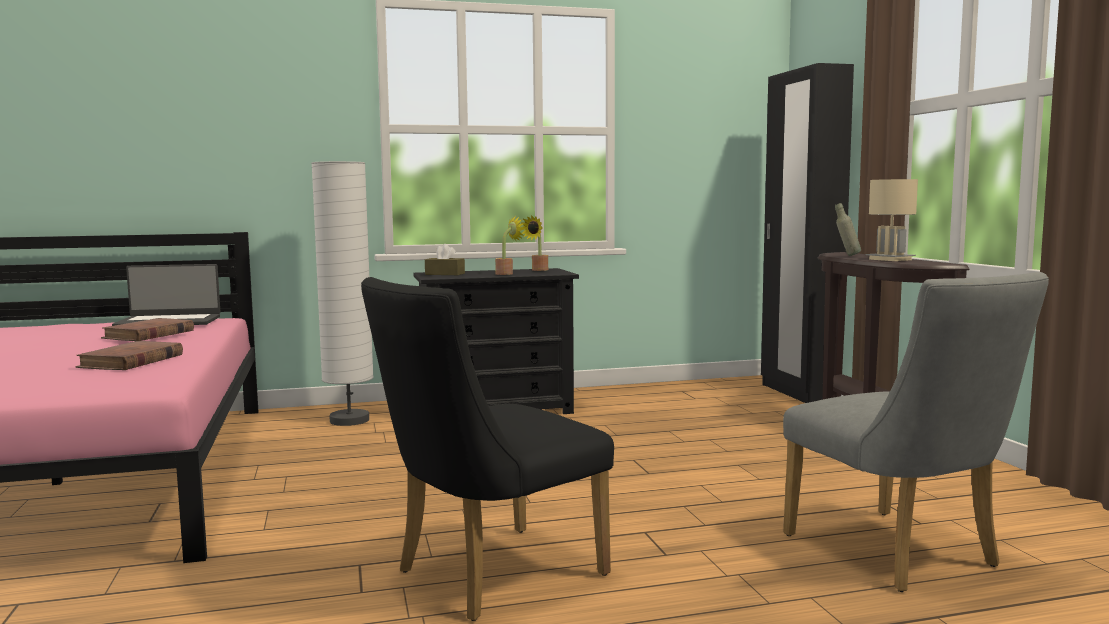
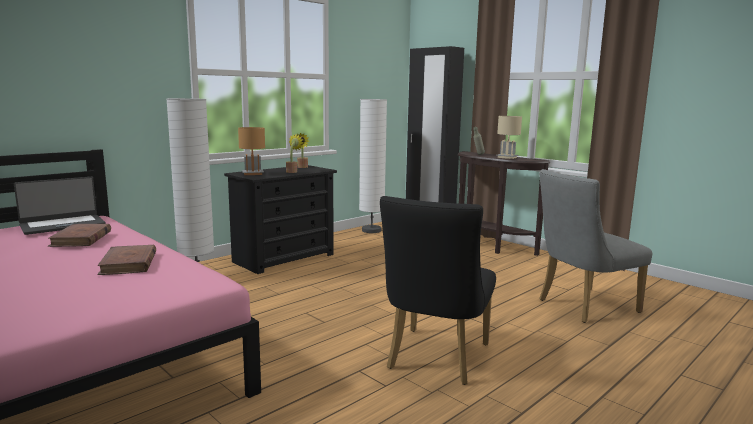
camera: 30 degrees left, 5 degrees up
(445, 274) = (253, 174): brown tissue box -> brown table lamp
(688, 388) = (371, 230): none -> white floor lamp
(901, 555) = (582, 306): grey chair -> grey chair turned 120 degrees clockwise

